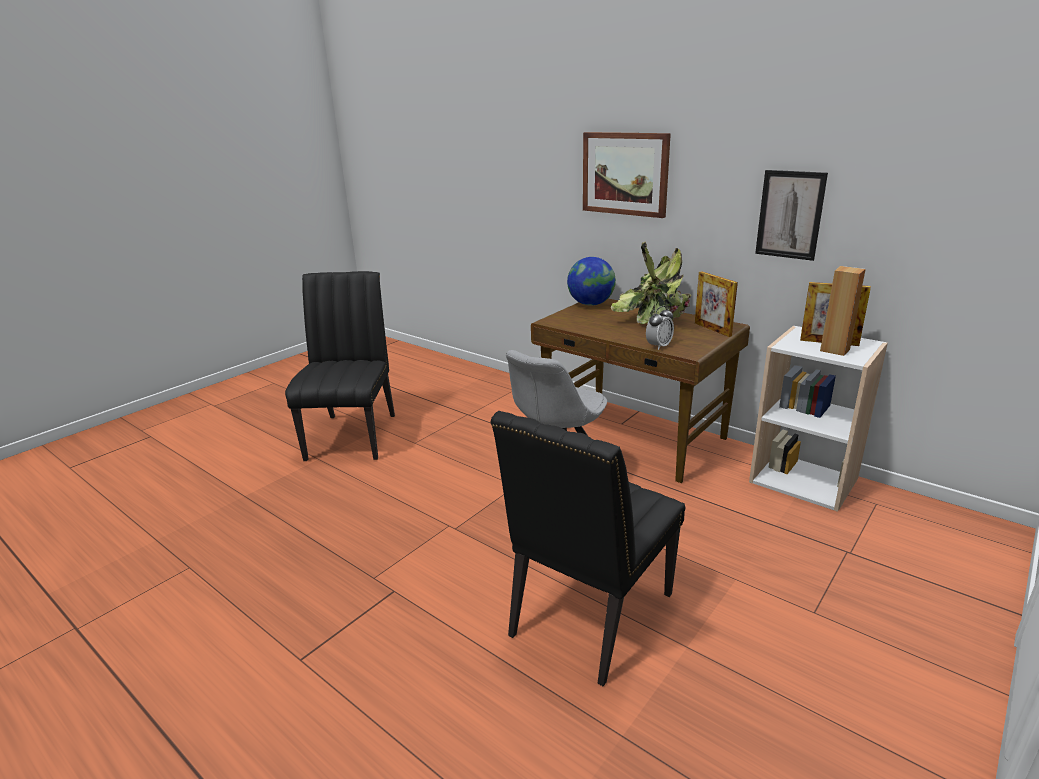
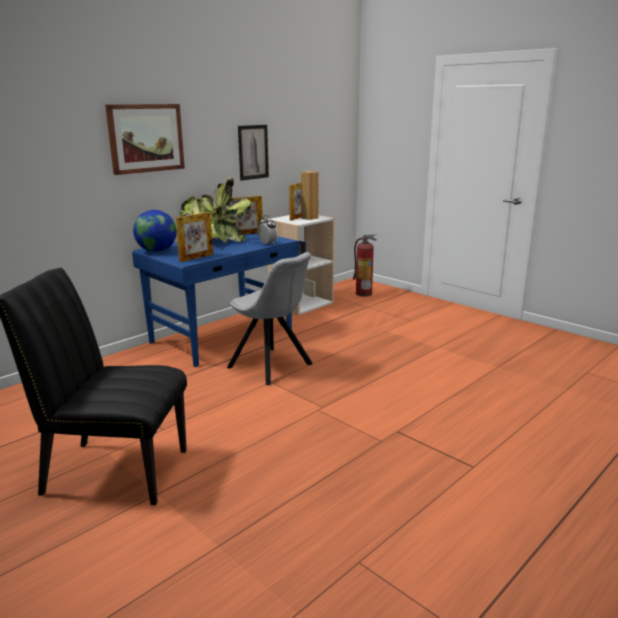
camera: 85 degrees left, 5 degrees down
(570, 322) = (196, 258): none -> picture frame
(592, 613) = (415, 366): black chair -> none
(634, 437) = (223, 337): brown desk -> blue desk
(926, 545) = (364, 293): none -> fire extinguisher

